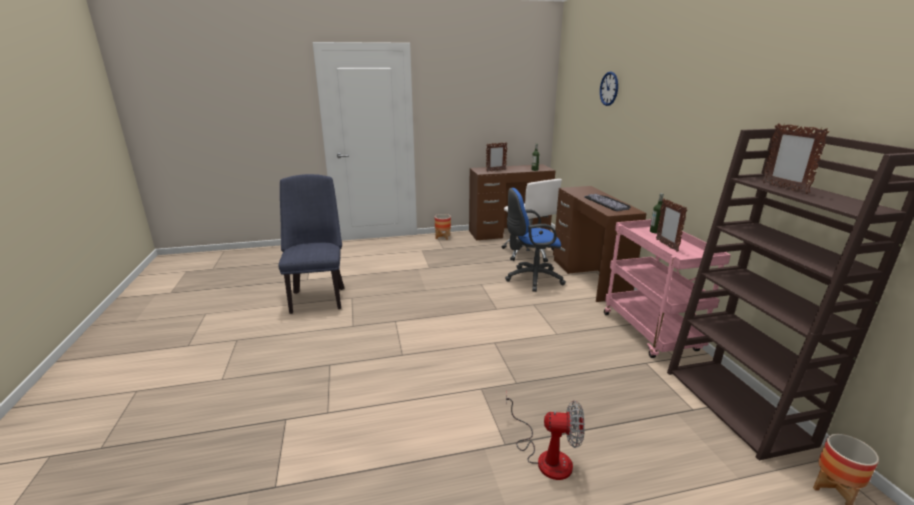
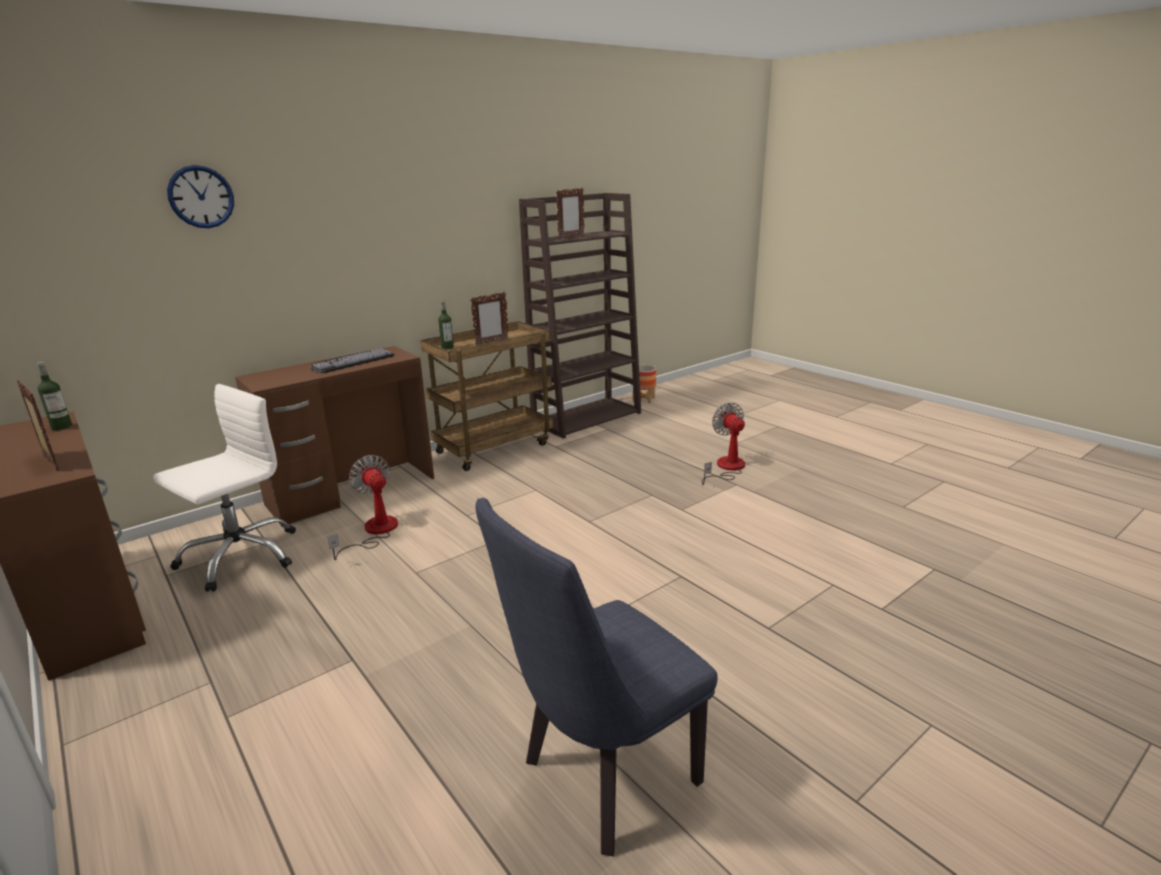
camera: 115 degrees left, 0 degrees up
(442, 237) = (104, 715): planter -> none
(531, 279) = (374, 532): blue office chair -> fan
(651, 333) = (494, 447): pink cart -> brown cart

